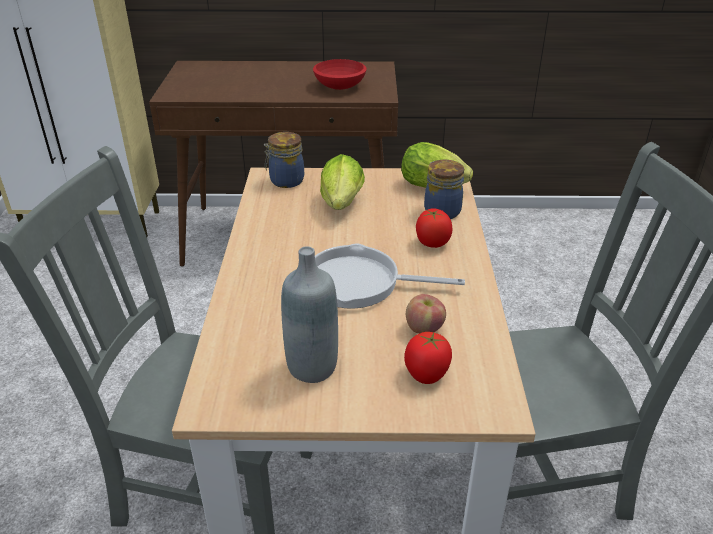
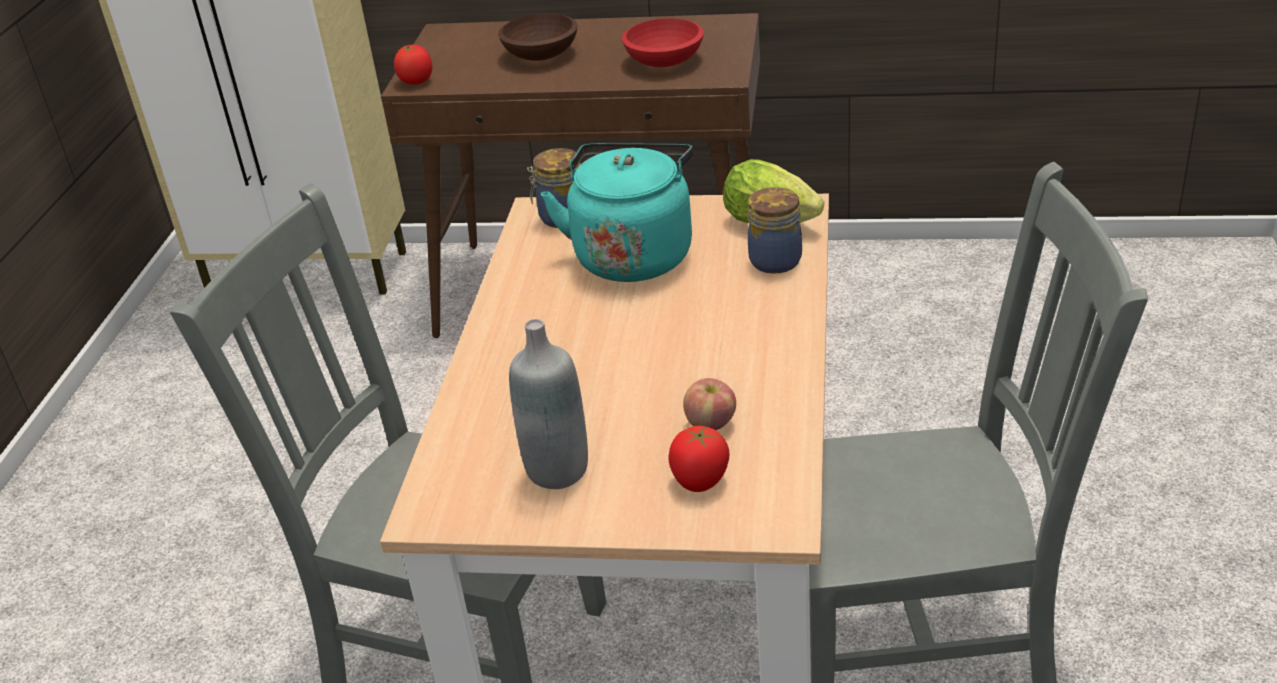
camera: 10 degrees right, 0 degrees up
(256, 80) = (539, 55): none -> brown bowl
(341, 206) = (633, 254): lettuce -> turquoise kettle
(359, 283) = (638, 363): frying pan -> none
(432, 243) = (749, 307): tomato -> tomato (416, 81)

